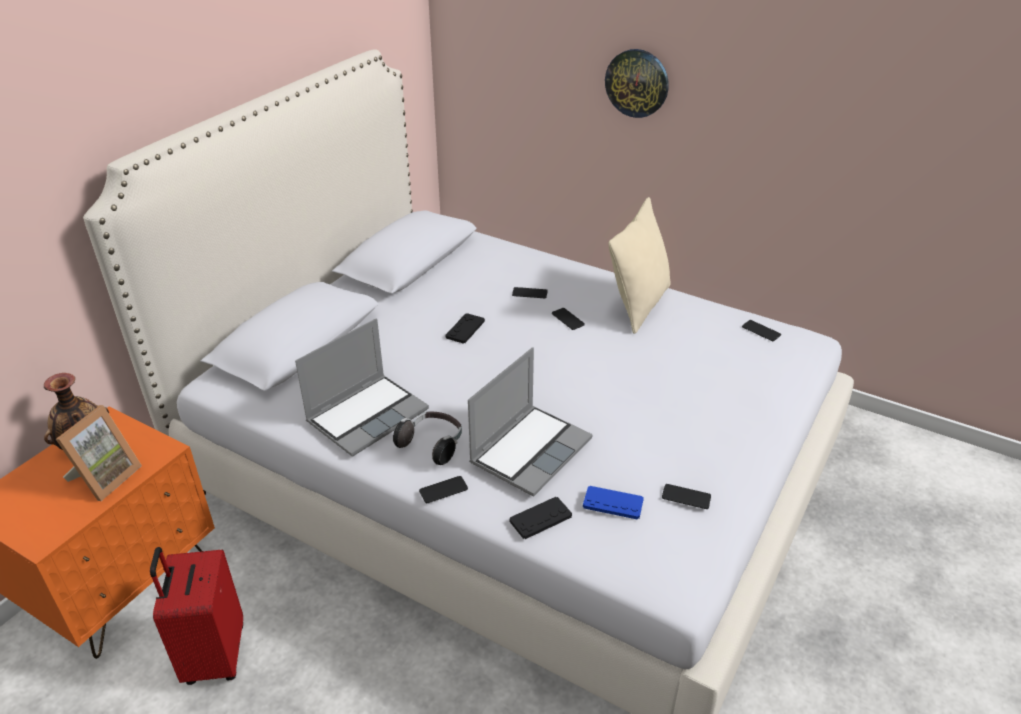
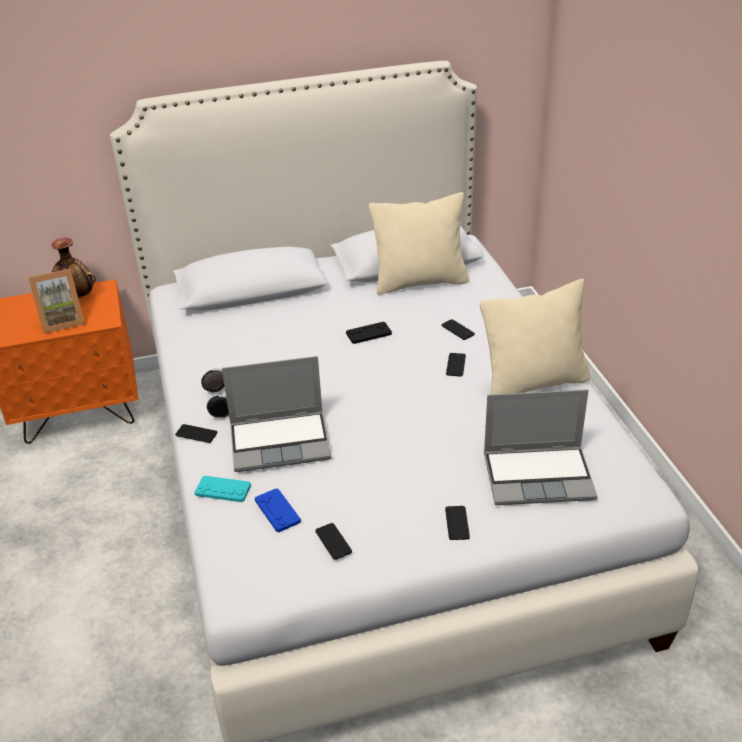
camera: 45 degrees right, 0 degrees up
(213, 655) = (76, 482): red suitcase -> none
(368, 415) = (223, 359): laptop -> laptop (539, 476)
(444, 270) = (420, 282): none -> beige pillow
(540, 518) = (223, 490): black game controller -> turquoise game controller
(637, 83) = (665, 160): wall clock -> none
(761, 331) = (611, 462): phone -> phone (457, 523)

